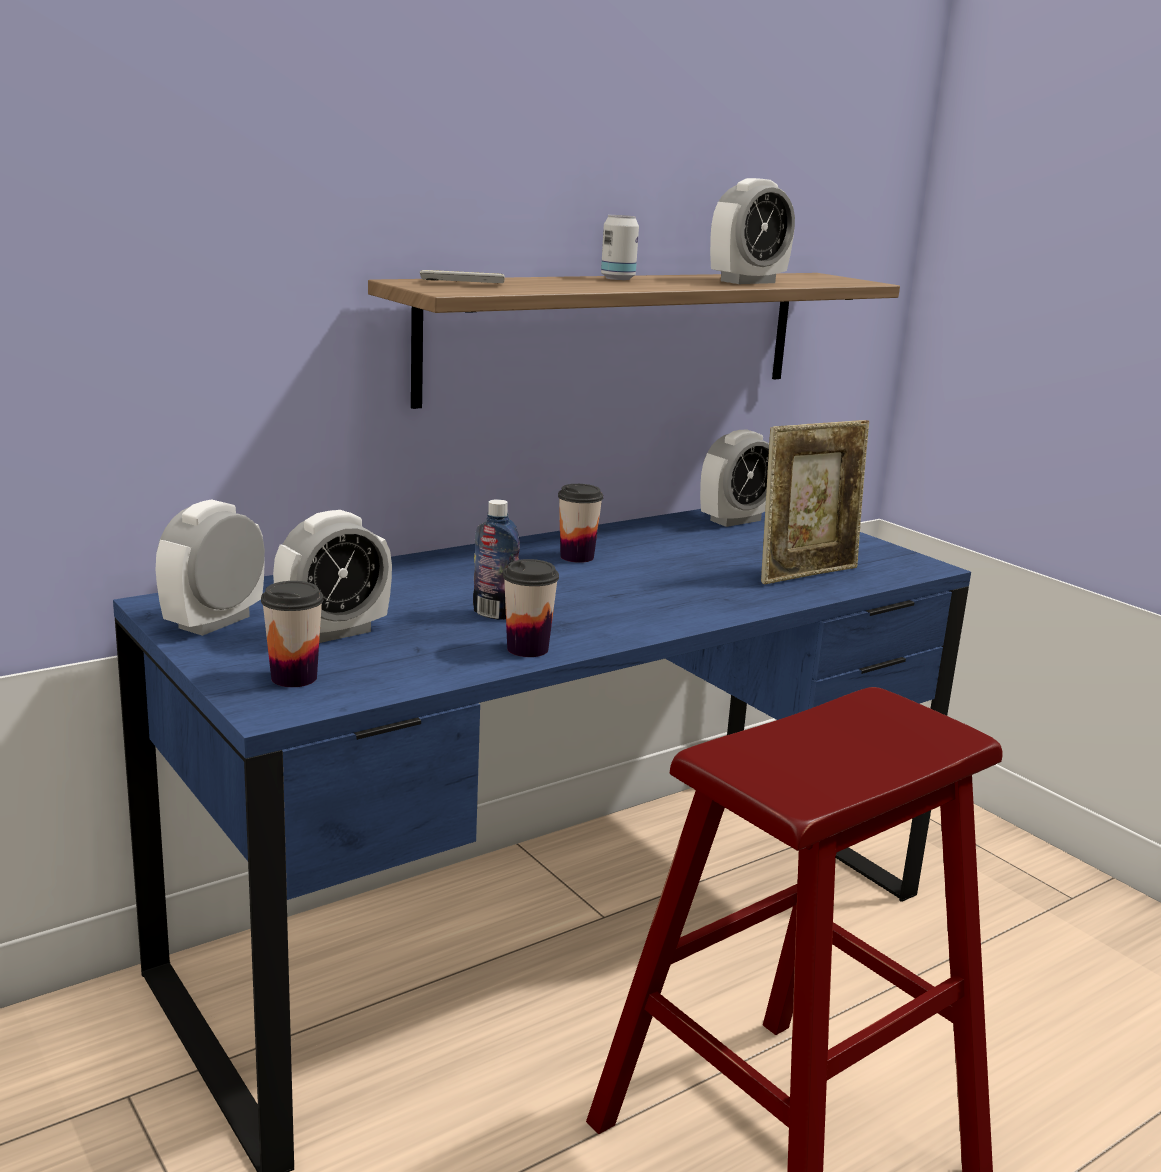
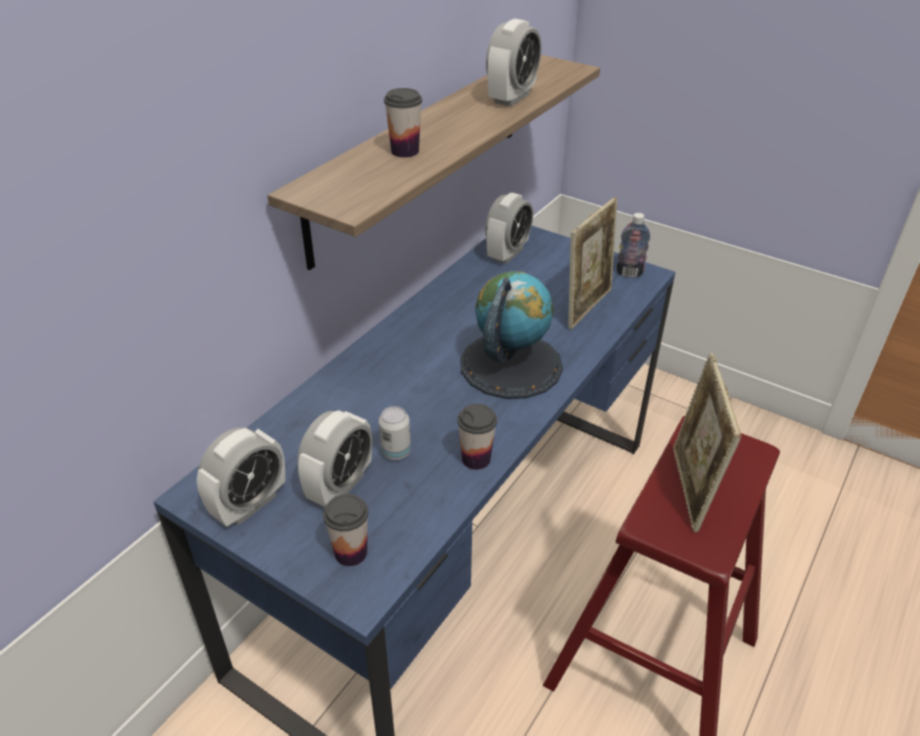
camera: 20 degrees left, 20 degrees up
(214, 622) = (249, 504): alarm clock -> alarm clock turned 150 degrees counterclockwise
(462, 283) = (342, 181): phone -> none
(494, 614) = (429, 424): bottle -> bottle (629, 273)
(577, 557) = (437, 333): cup -> cup (405, 151)
(618, 278) = (428, 123): can -> can (396, 452)
(650, 594) = (510, 364): none -> globe
(817, 742) = (690, 489): none -> picture frame

